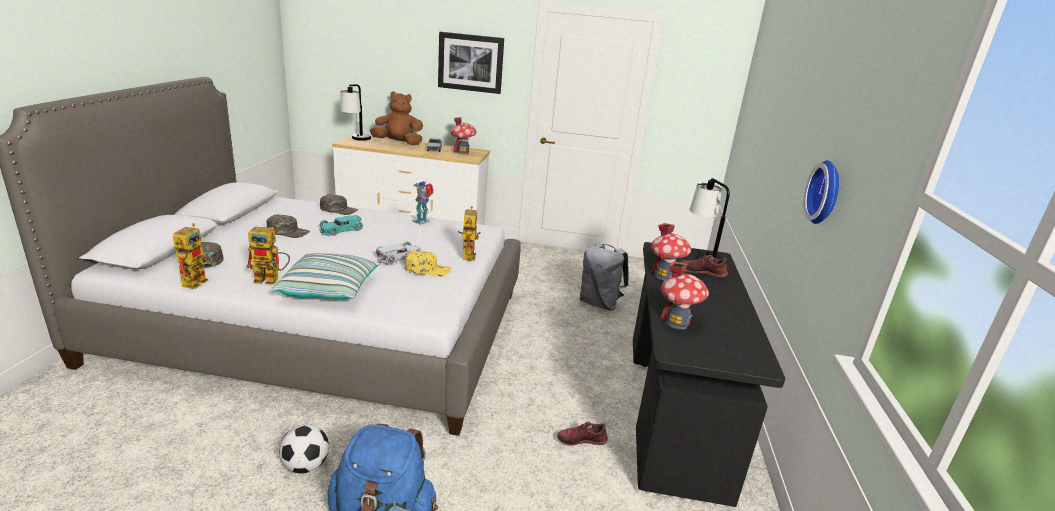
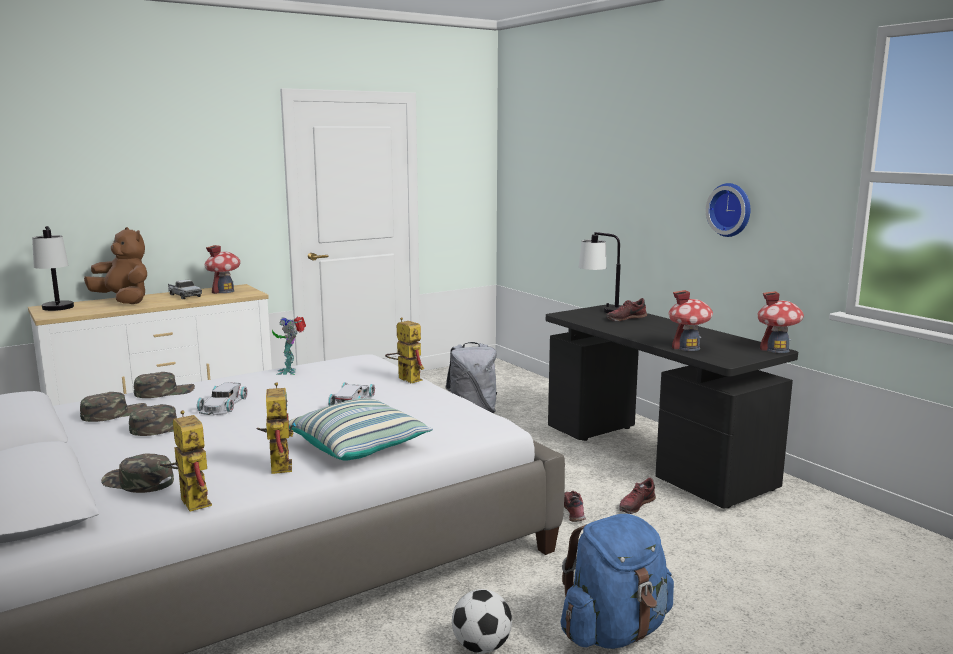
camera: 40 degrees left, 10 degrees down
(272, 280) = (278, 464): toy robot -> toy robot turned 60 degrees counterclockwise
(291, 213) = (114, 413): none -> green cap
(340, 229) = (222, 405): turquoise toy car -> white toy car
(398, 143) = (124, 301): brown plush toy -> brown plush toy turned 75 degrees clockwise
(427, 269) = (403, 399): yellow cap -> none
(470, 63) = (204, 174): picture -> none
(527, 416) = (574, 511): none -> shoe
(665, 276) = (613, 328): toy house -> toy house (776, 349)

